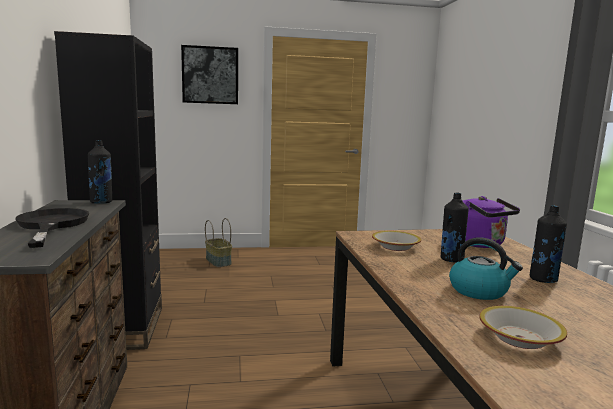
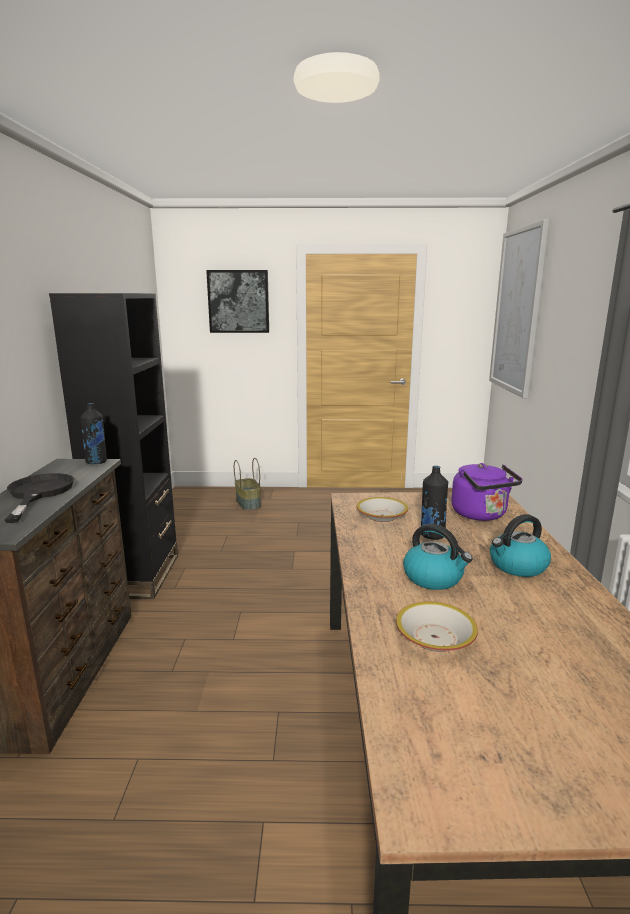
camera: 10 degrees right, 5 degrees up
(455, 90) = (517, 311): none -> picture
(543, 279) = (517, 566): black bottle -> kettle

